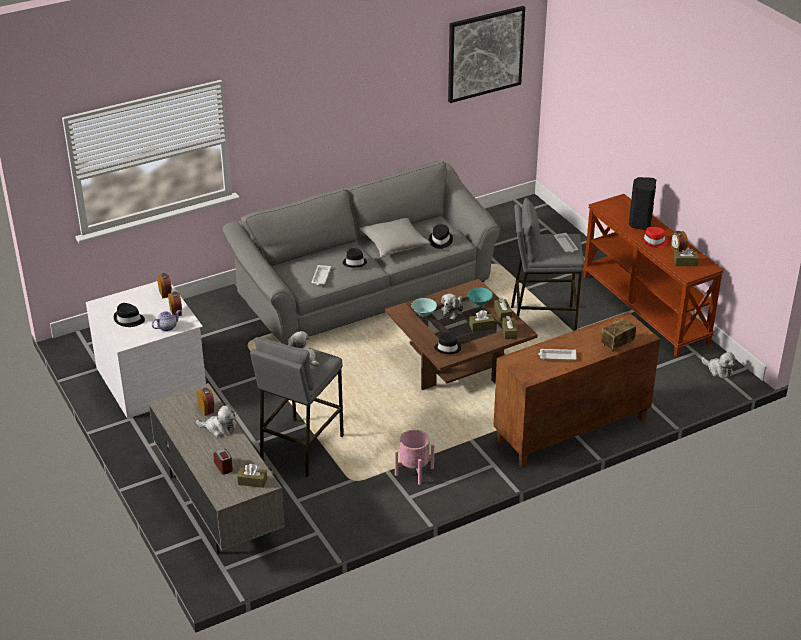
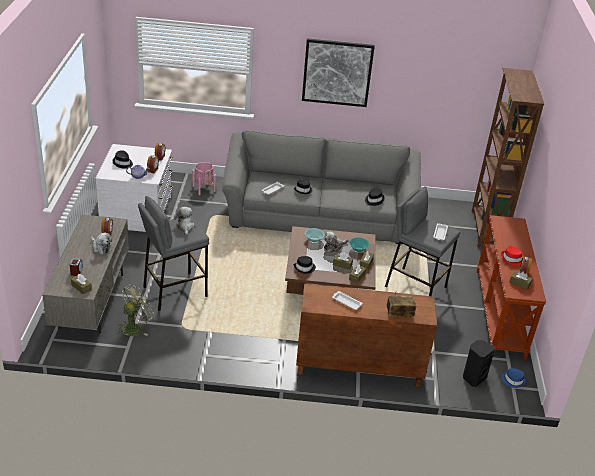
camera: 30 degrees right, 0 degrees up
(302, 508) = (135, 327): none -> green fan
(394, 244) = (341, 190): grey pillow -> none
(414, 471) = (226, 340): pink planter -> pink planter (203, 188)
(485, 53) = (472, 79): picture -> picture (337, 72)
(550, 227) = (486, 230): none -> brown bookcase
(639, 223) = (514, 243): black speaker -> black speaker (473, 378)
(718, 370) = (513, 380): plush toy -> blue hat

